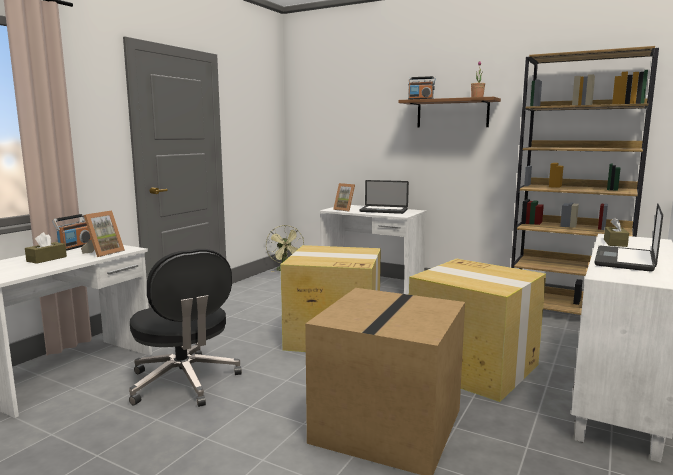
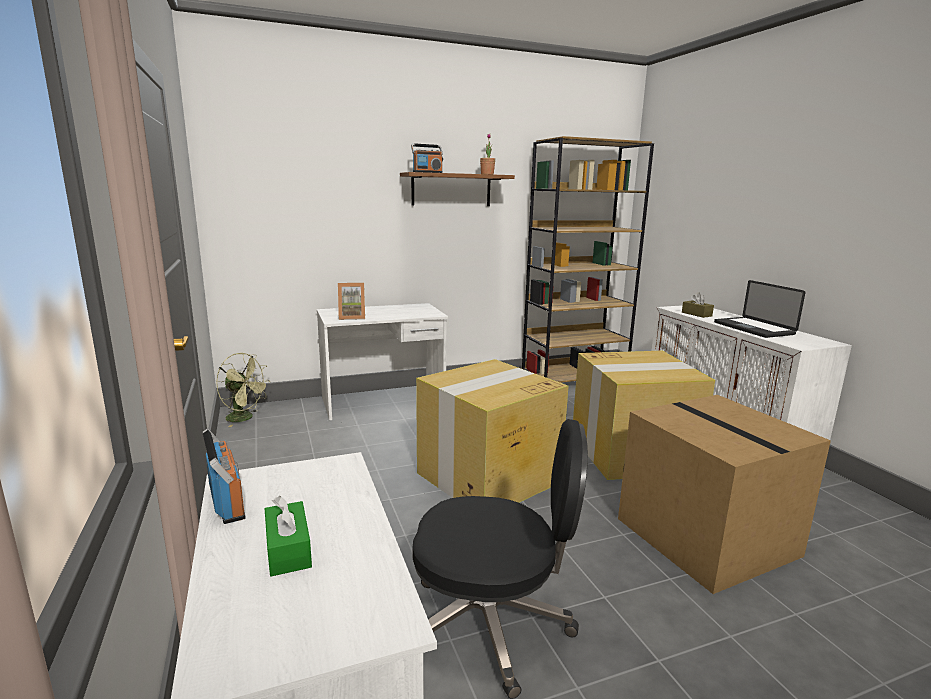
camera: 50 degrees left, 5 degrees up
(46, 259) = (288, 550): brown tissue box -> green tissue box
(103, 253) = (334, 489): picture frame -> none
(383, 211) = (395, 311): laptop -> none

